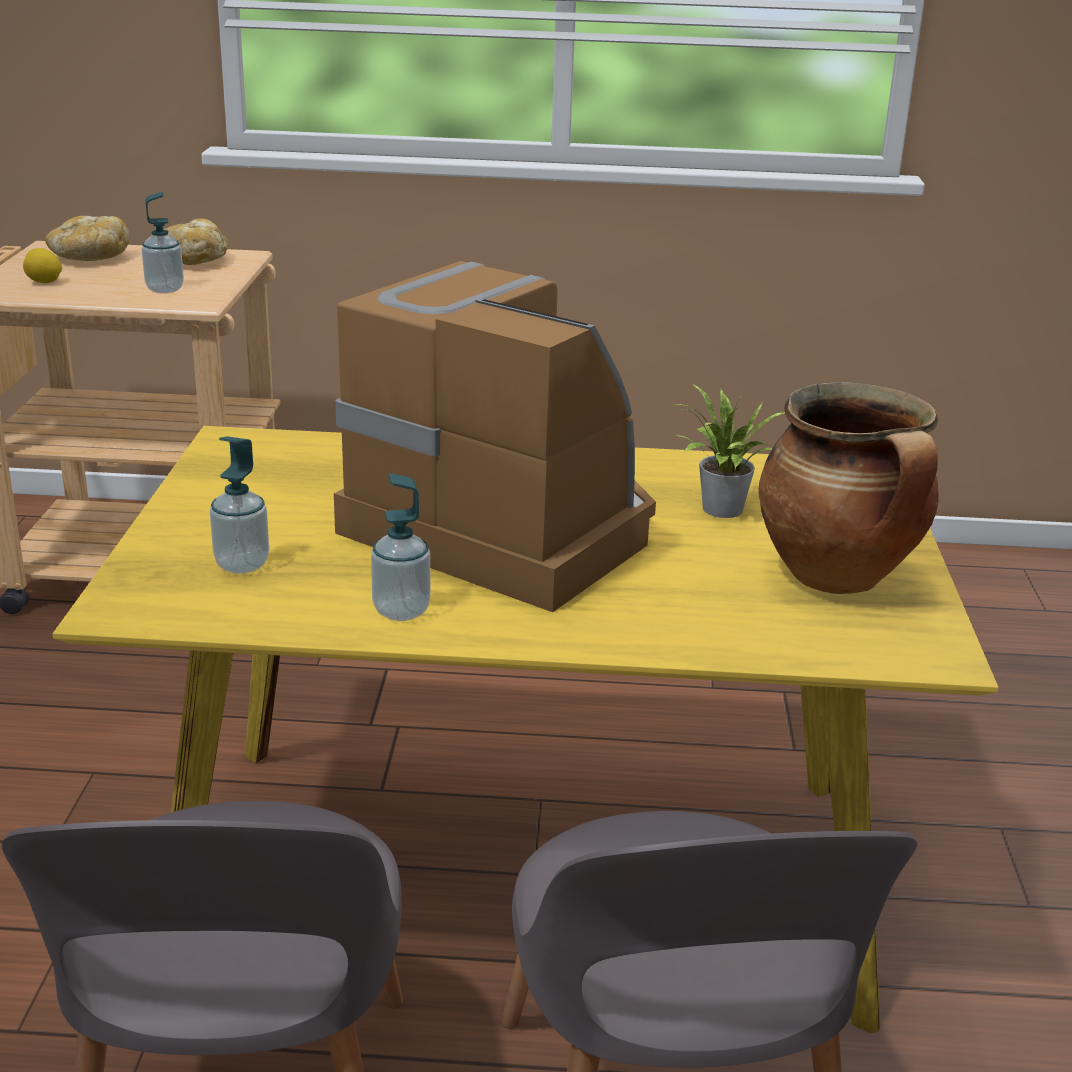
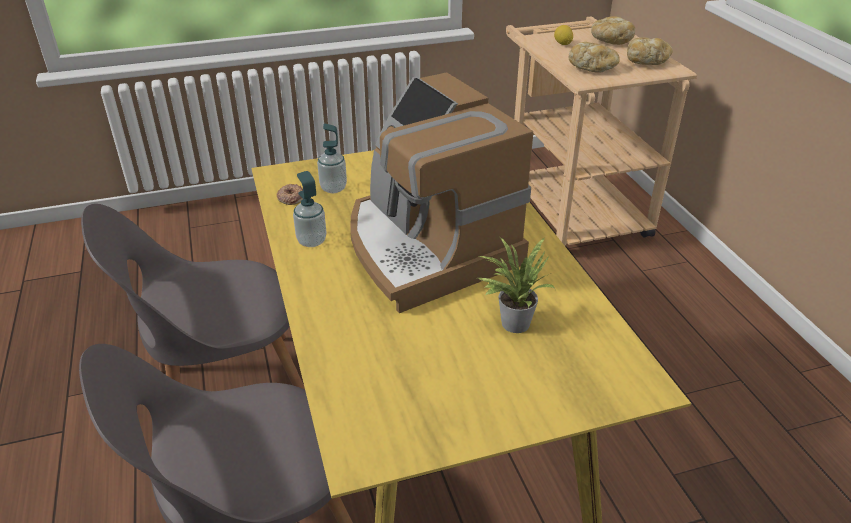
camera: 70 degrees right, 10 degrees up
(165, 289) = (592, 68): soap dispenser -> bread
(229, 608) = (291, 197): none -> donut
(504, 526) = (427, 247): coffee machine -> coffee machine turned 135 degrees clockwise
(840, 578) = (447, 394): cooking pot -> none

